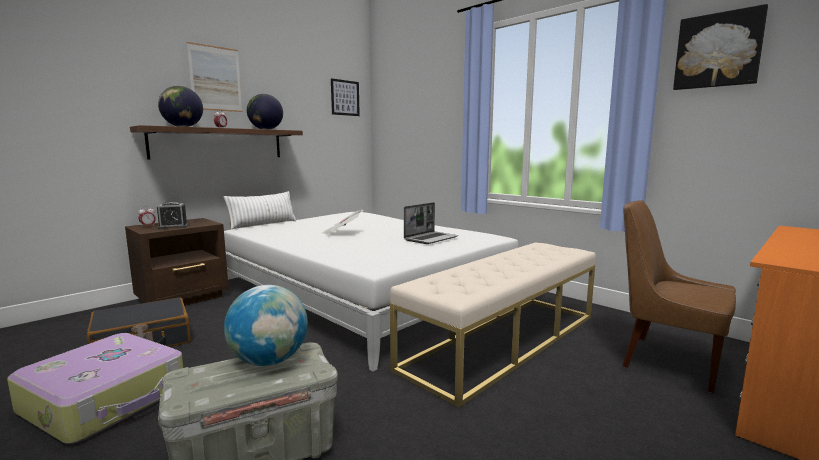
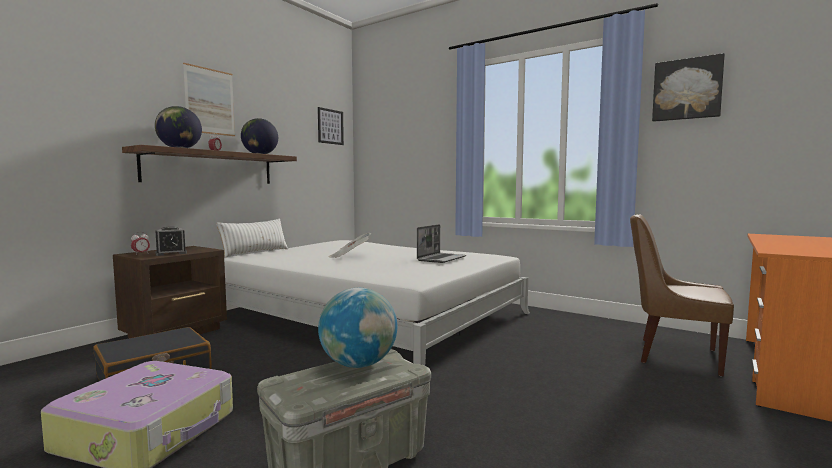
camera: 10 degrees left, 5 degrees down
(504, 340) = (528, 349): beige bench -> none

